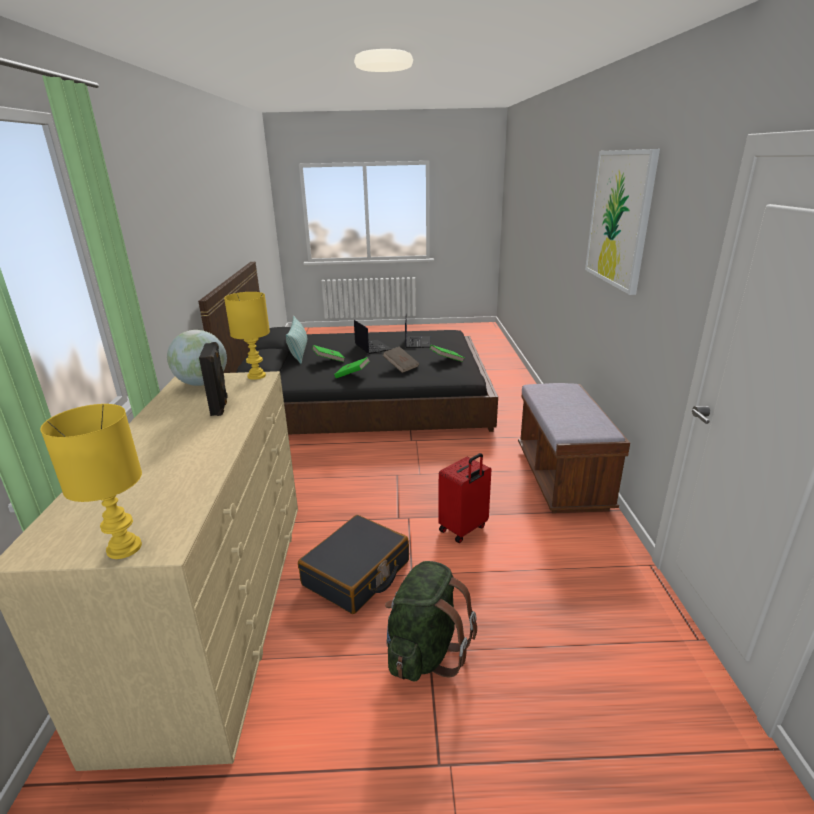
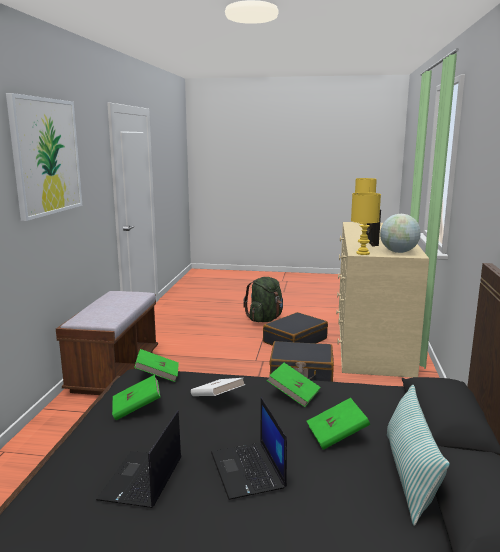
camera: 170 degrees left, 10 degrees down
(347, 504) = (301, 372): none -> black suitcase
(401, 366) = (217, 398): brown book -> white book
(452, 375) = (157, 375): none -> green book
(463, 529) = (220, 351): red suitcase -> none

